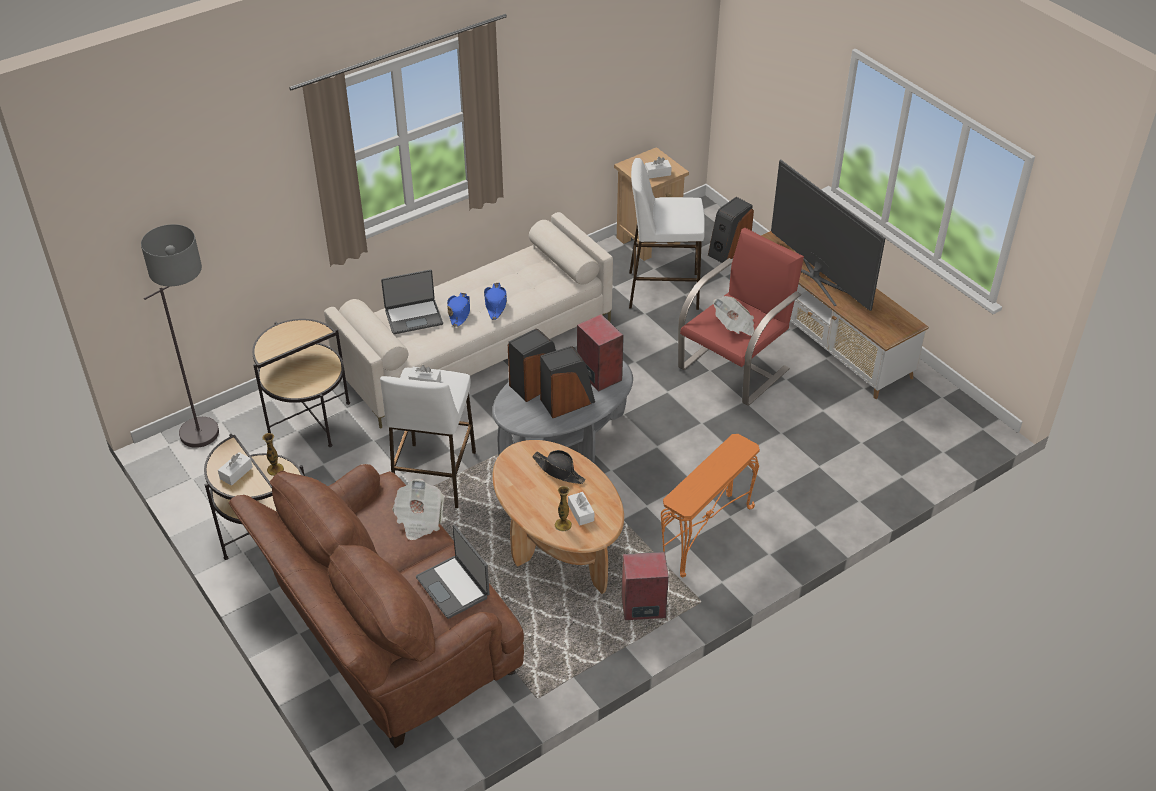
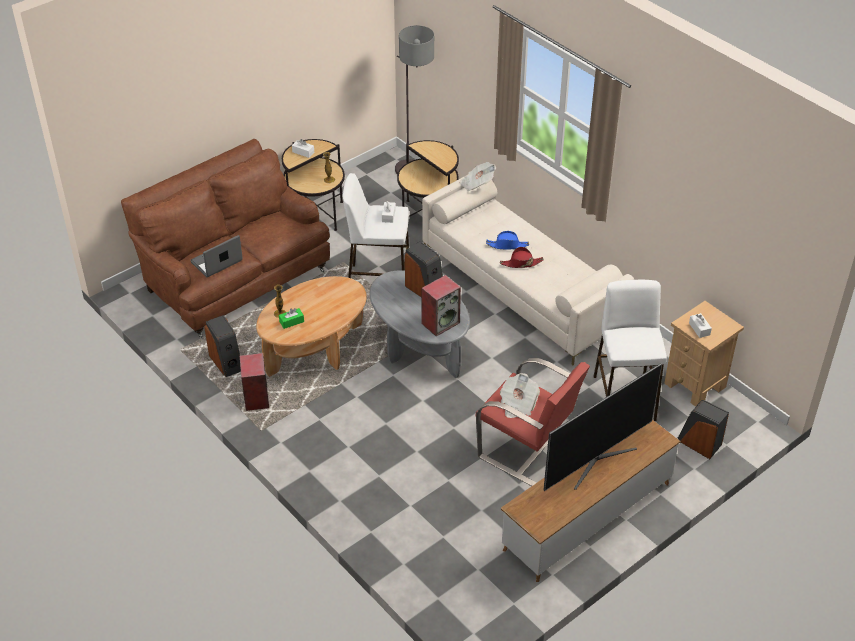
camera: 85 degrees right, 0 degrees up
(413, 317) = (497, 222): laptop -> none
(419, 519) = (276, 241): newspaper -> newspaper (477, 184)
(495, 304) = (521, 263): blue hat -> red hat
(559, 471) = (333, 308): black hat -> none
(567, 401) = (407, 307): speaker -> speaker (227, 362)
(581, 513) = (291, 322): white tissue box -> green tissue box
(706, 535) = (327, 432): orange side table -> none

